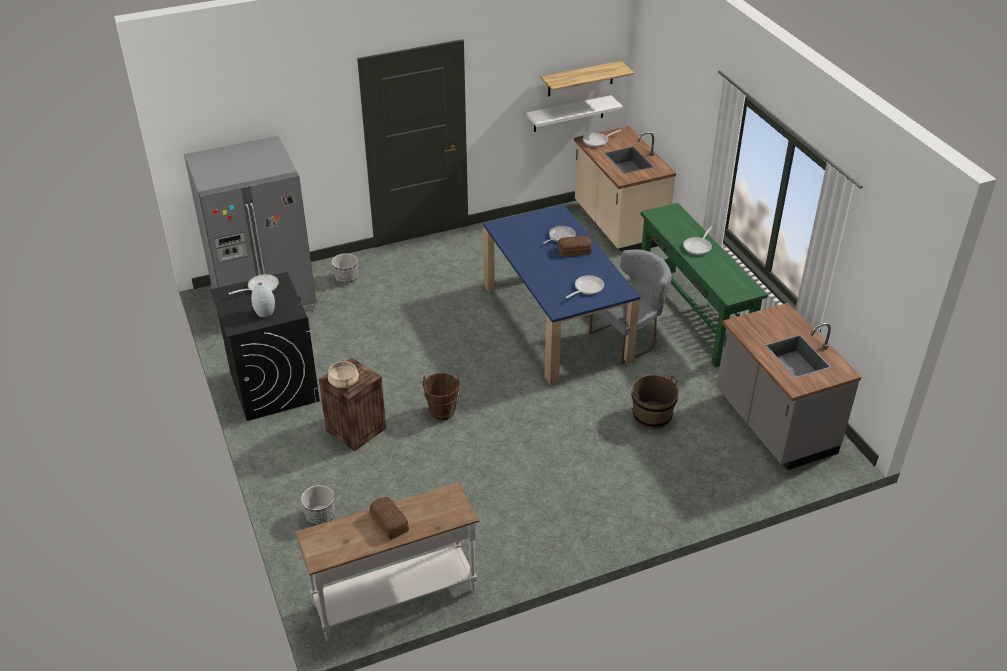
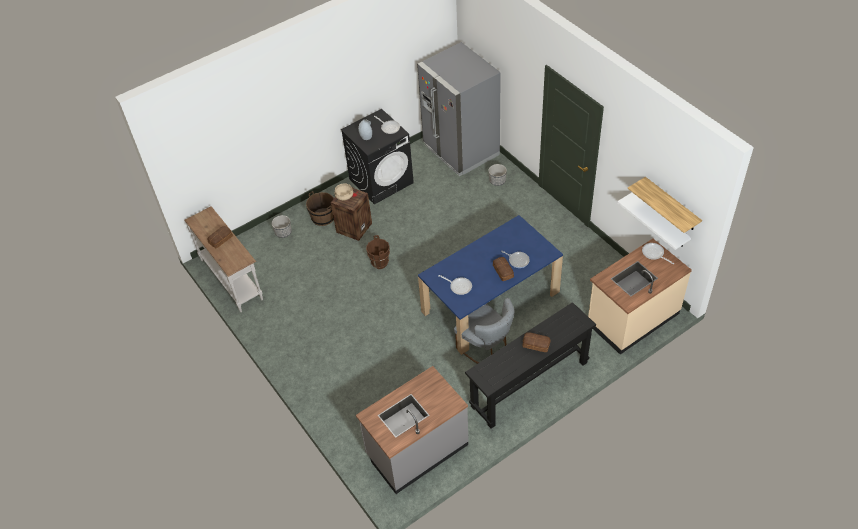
camera: 80 degrees right, 10 degrees up
(652, 415) = (406, 374): brown bucket -> brown bucket (323, 217)
(692, 315) = (529, 384): green console table -> black console table
(698, 246) = (536, 345): frying pan -> bread

